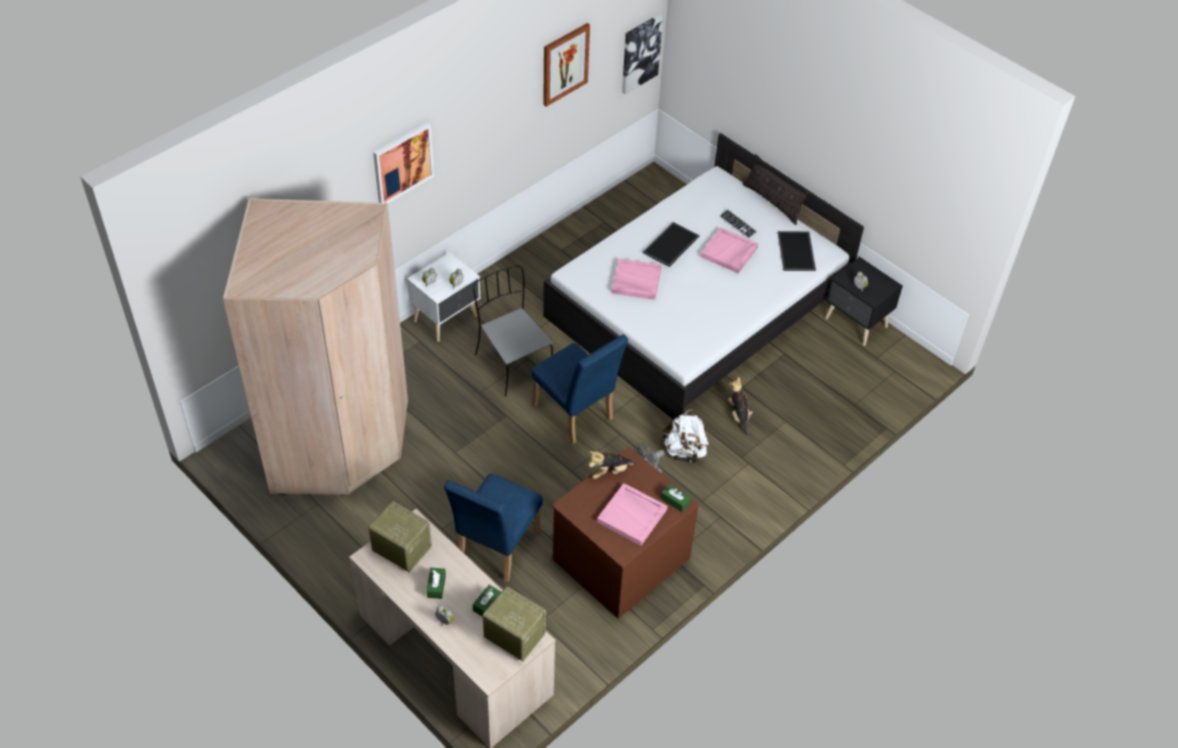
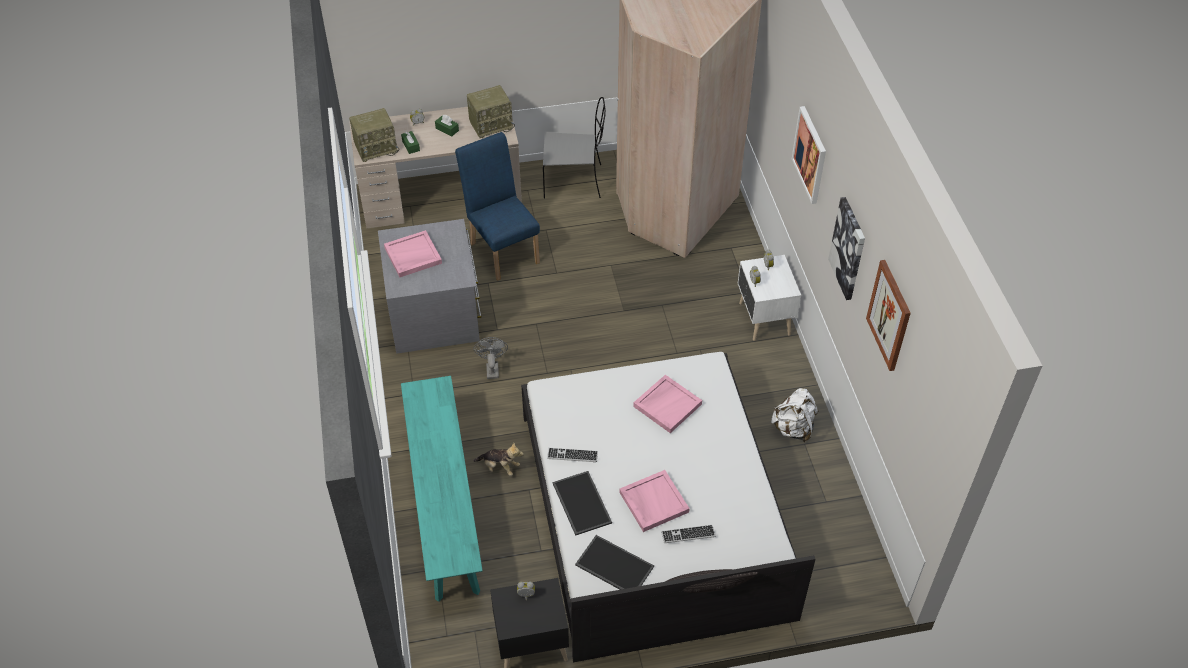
camera: 125 degrees right, 0 degrees up
(513, 363) = (679, 340): grey chair -> grey chair (574, 181)
(576, 416) = (589, 354): blue chair -> none
(609, 471) = (462, 262): plush toy -> none
(620, 557) = (434, 313): brown dresser -> grey dresser
(640, 53) = (929, 455): picture -> picture (848, 248)
(671, 245) = (696, 458): tray -> tray (580, 503)
(675, 501) = (402, 286): green tissue box -> none
(684, 452) = (494, 405): white backpack -> white backpack (793, 428)
(731, 313) = (572, 455): none -> keyboard
(802, 431) = (444, 504): none -> turquoise bench

